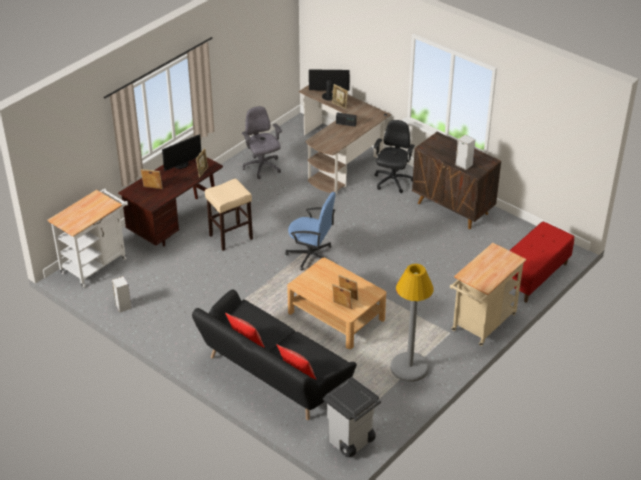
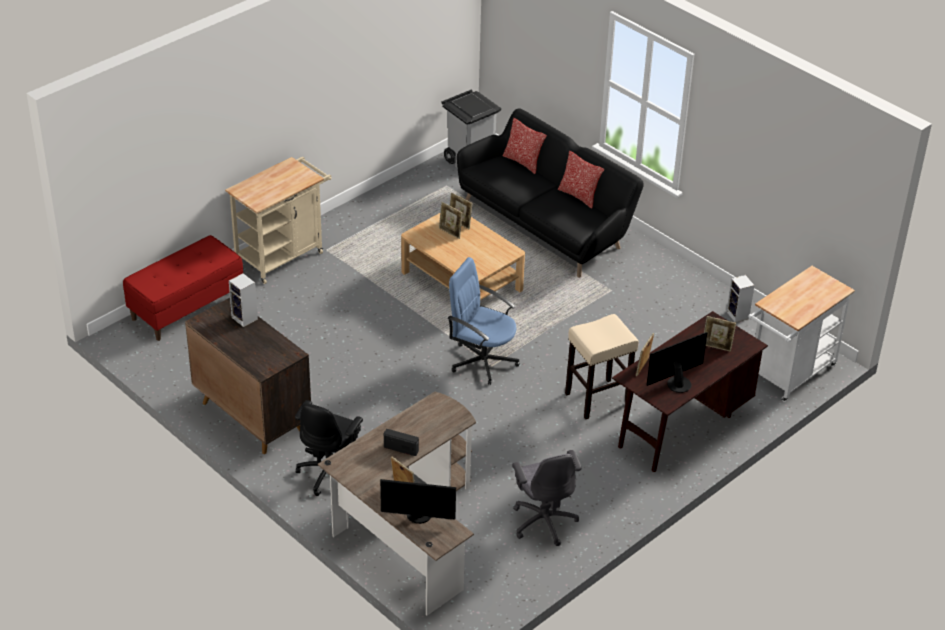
camera: 175 degrees left, 0 degrees up
(409, 367) = (387, 219): grey floor lamp -> none

